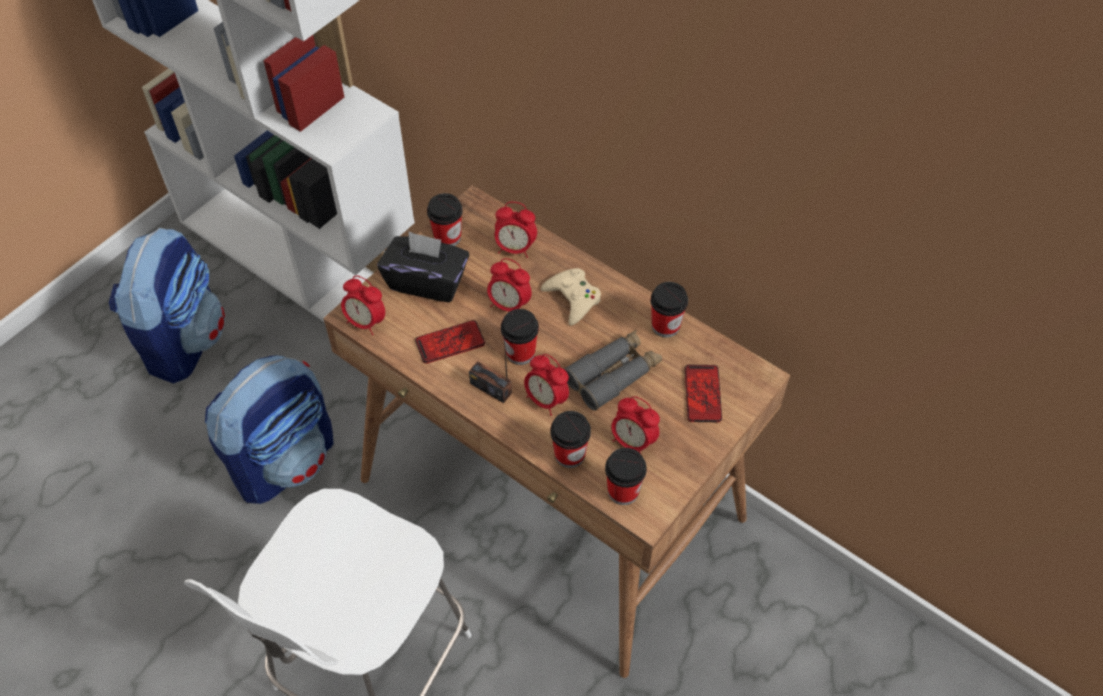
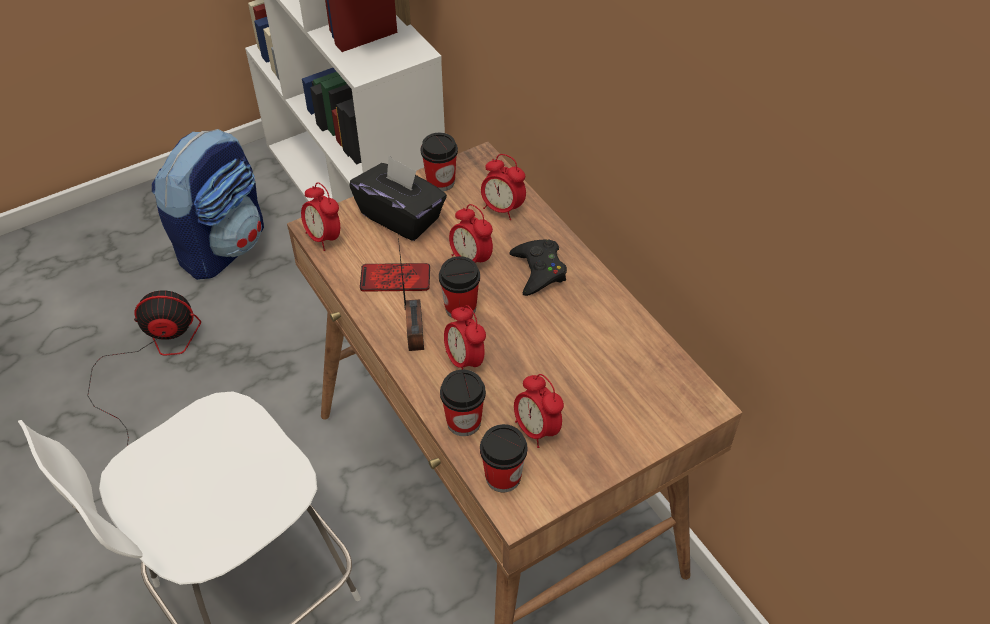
camera: 20 degrees right, 5 degrees down
(164, 476) = (151, 358): none -> fan
(285, 460) = (262, 376): backpack -> none
(491, 388) = (414, 333): radio -> radio turned 150 degrees counterclockwise
(573, 298) = (538, 271): beige game controller -> black game controller
(613, 374) = (547, 355): grey binoculars -> none
(665, 326) = (624, 323): cup -> none
(702, 394) = (634, 403): phone -> none

